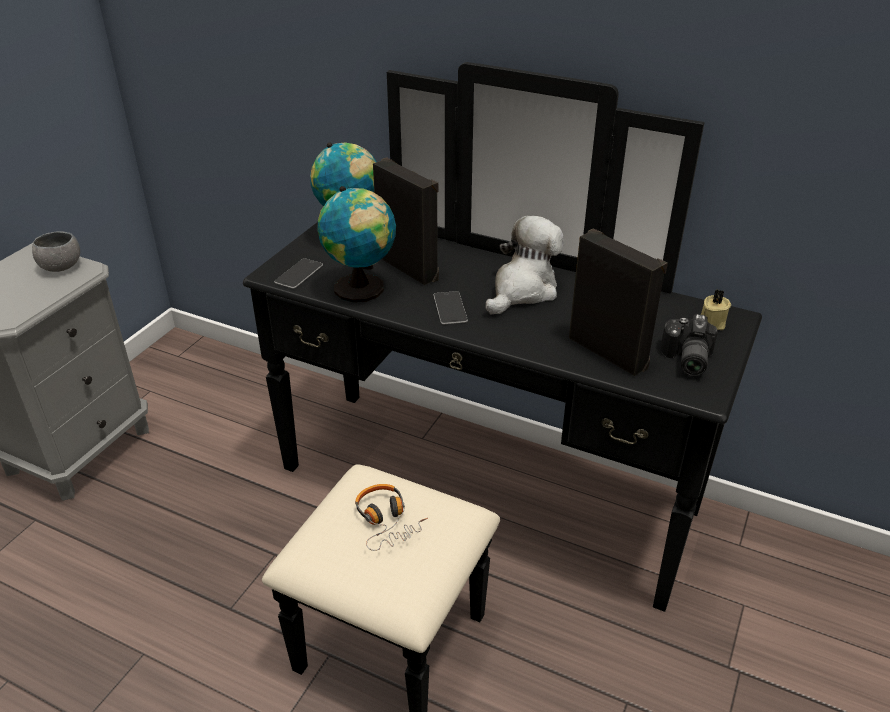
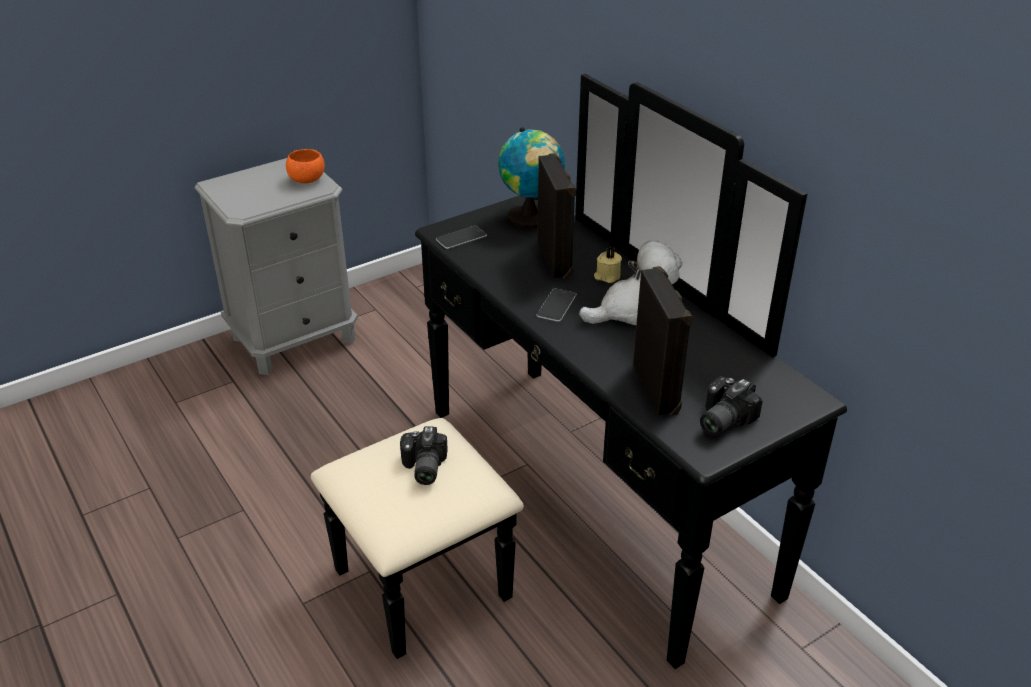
camera: 30 degrees right, 0 degrees up
(61, 267) = (307, 179): grey bowl -> orange bowl
(362, 289) = (499, 266): globe -> none
(386, 521) = (422, 468): headphones -> camera
(710, 323) = (781, 397): beige candle -> beige candle (607, 276)

